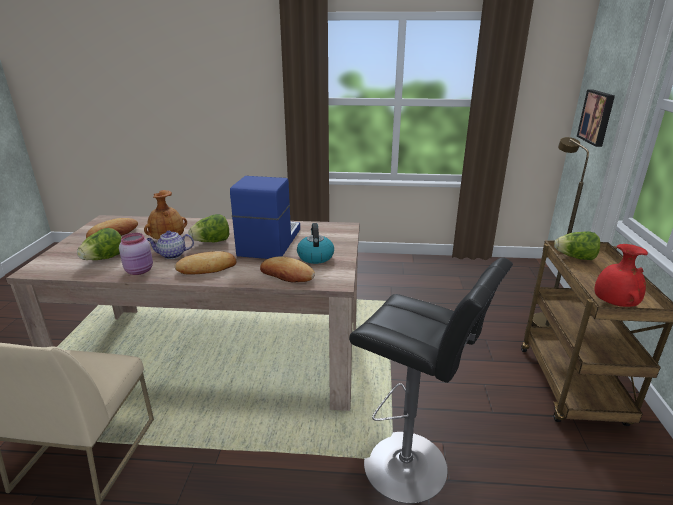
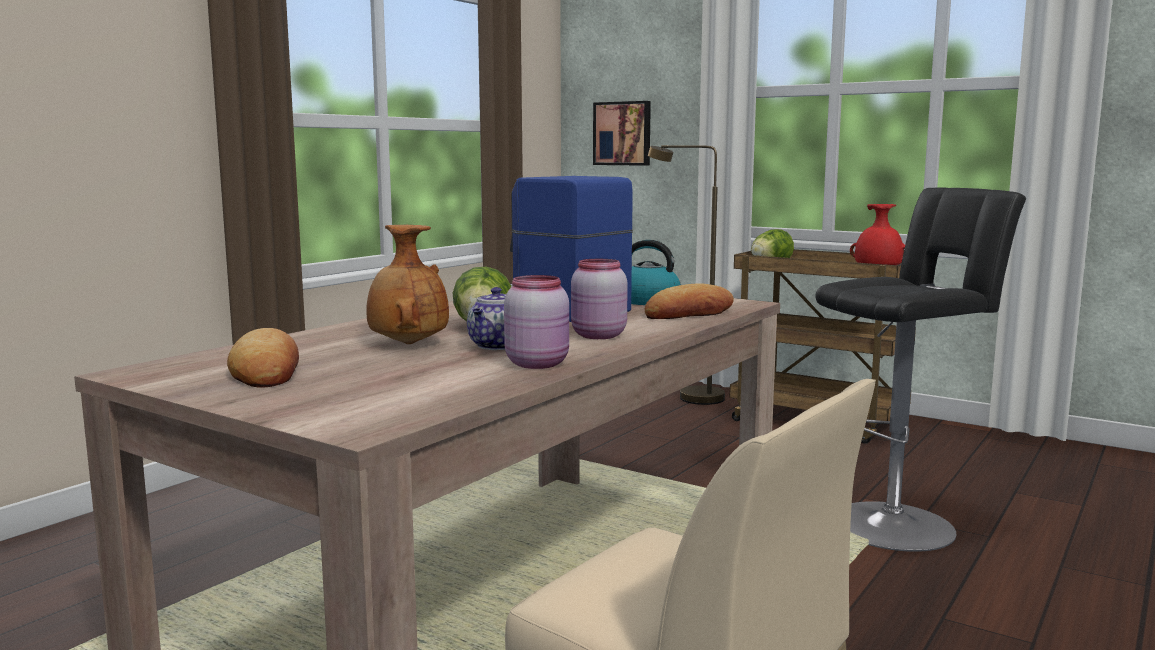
camera: 60 degrees left, 15 degrees down
(104, 259) = (419, 379): lettuce -> none
(207, 267) = (597, 336): bread -> pink jar

